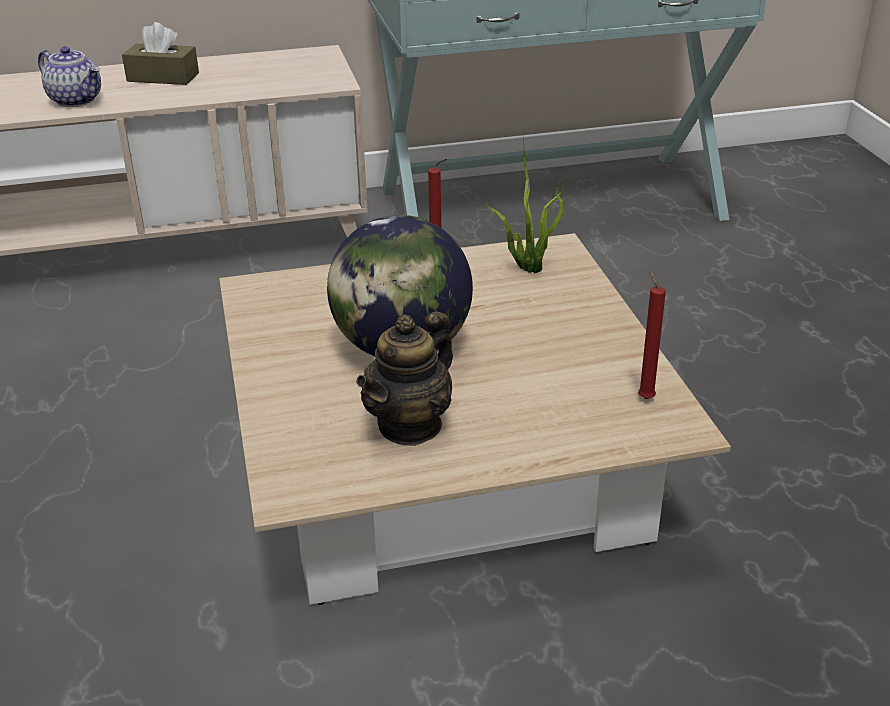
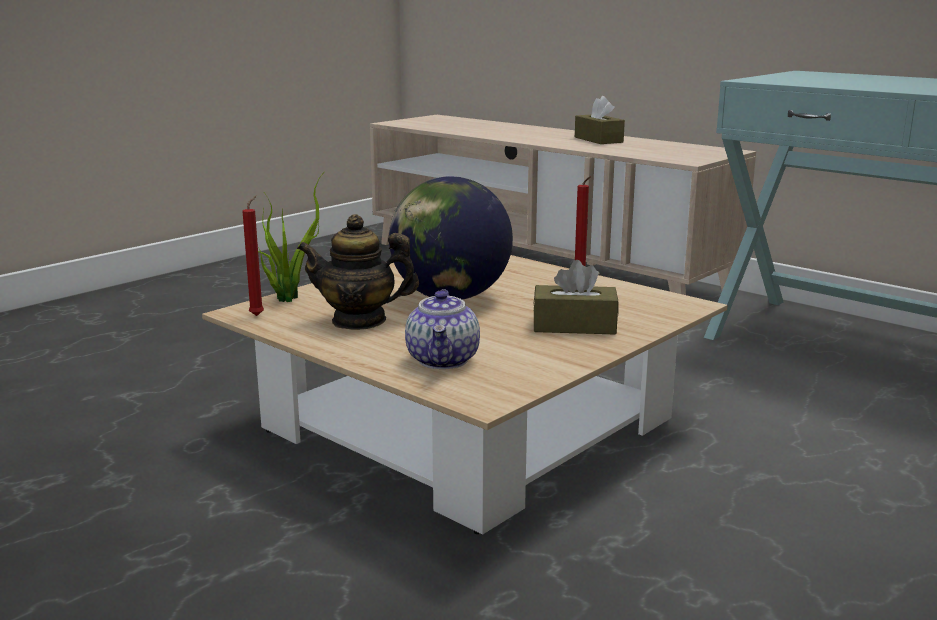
camera: 55 degrees right, 15 degrees down
(76, 100) = (527, 137): teapot -> teapot (444, 360)
(528, 267) = (636, 303): potted plant -> potted plant (287, 297)
(553, 318) = (574, 326): none -> brown tissue box
(644, 397) = (510, 377): red candle -> red candle (258, 315)

